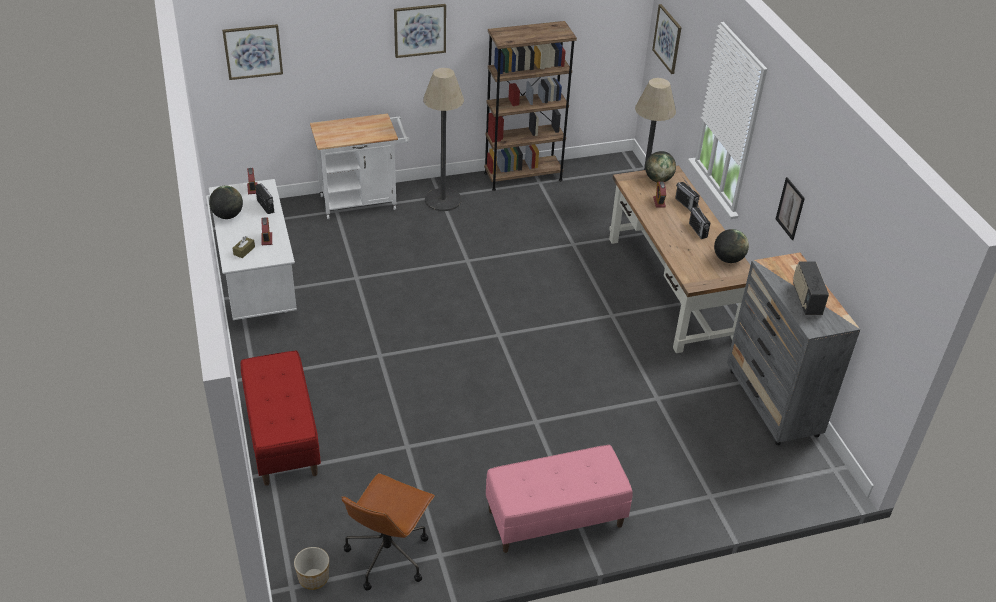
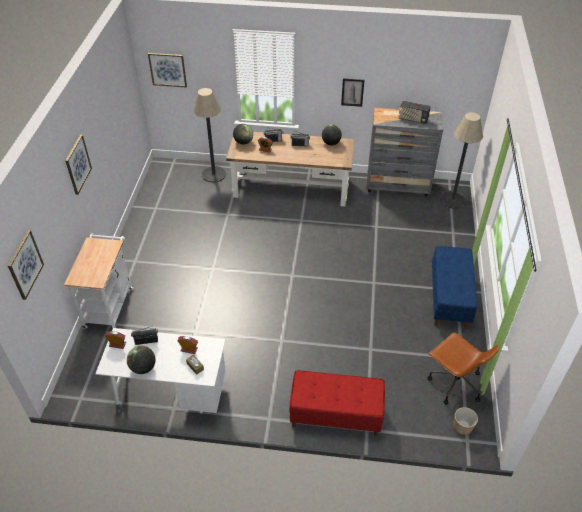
camera: 65 degrees left, 5 degrees up
(443, 200) = (140, 260): floor lamp -> floor lamp (453, 200)
(523, 176) = (143, 213): brown bookcase -> none
(555, 519) = (449, 298): pink bench -> blue bench

